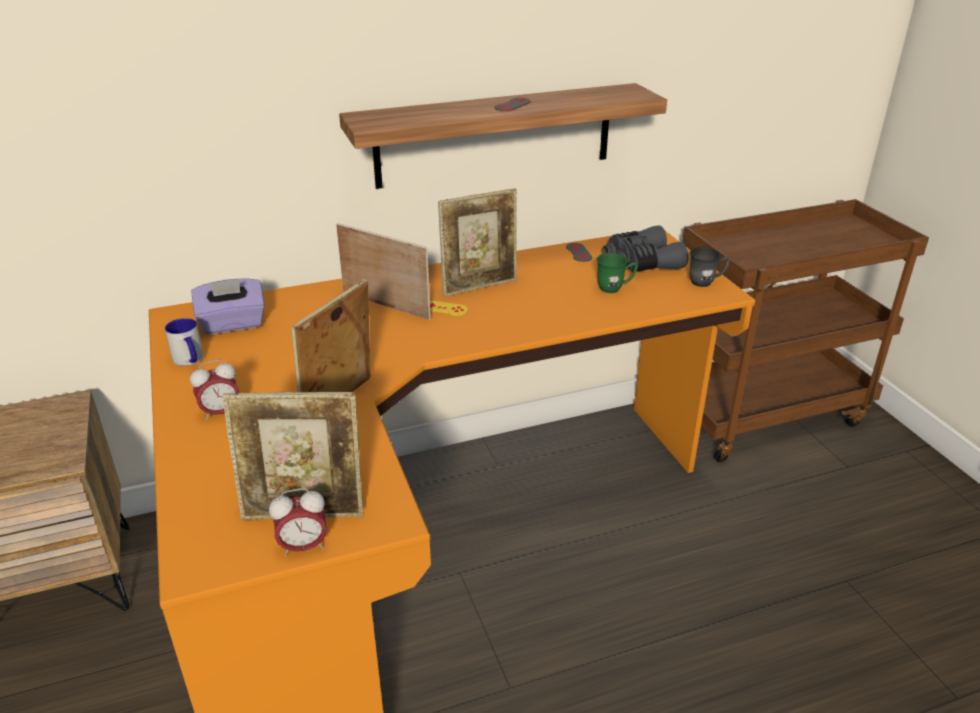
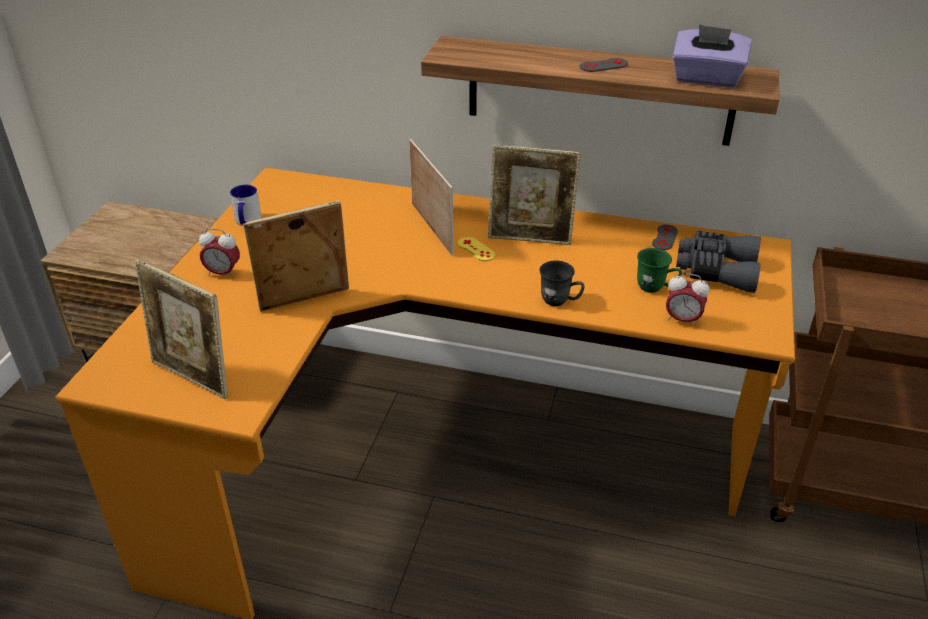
camera: 35 degrees right, 5 degrees up
(233, 324) = (304, 202): purple tissue box -> purple tissue box (706, 79)
(303, 547) = (166, 402): alarm clock -> alarm clock (682, 320)
(706, 282) = (762, 317): grey mug -> grey mug (560, 301)

